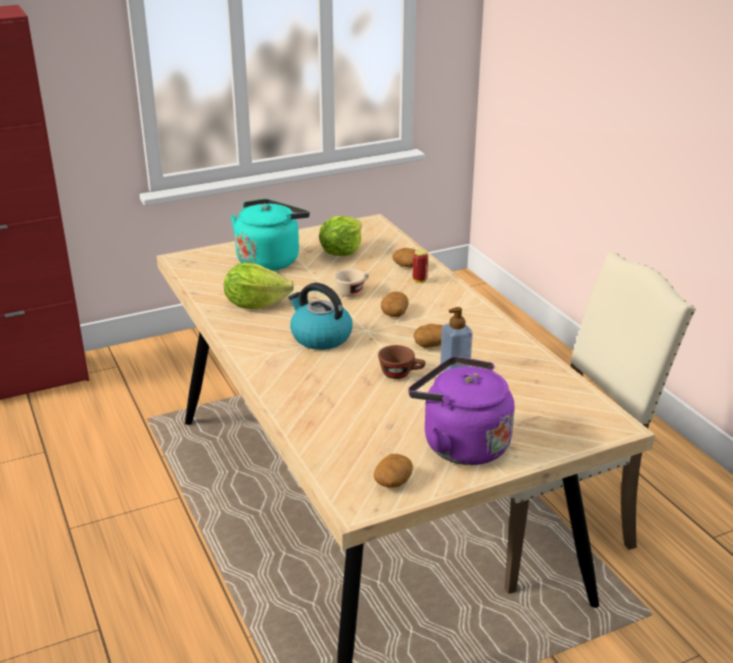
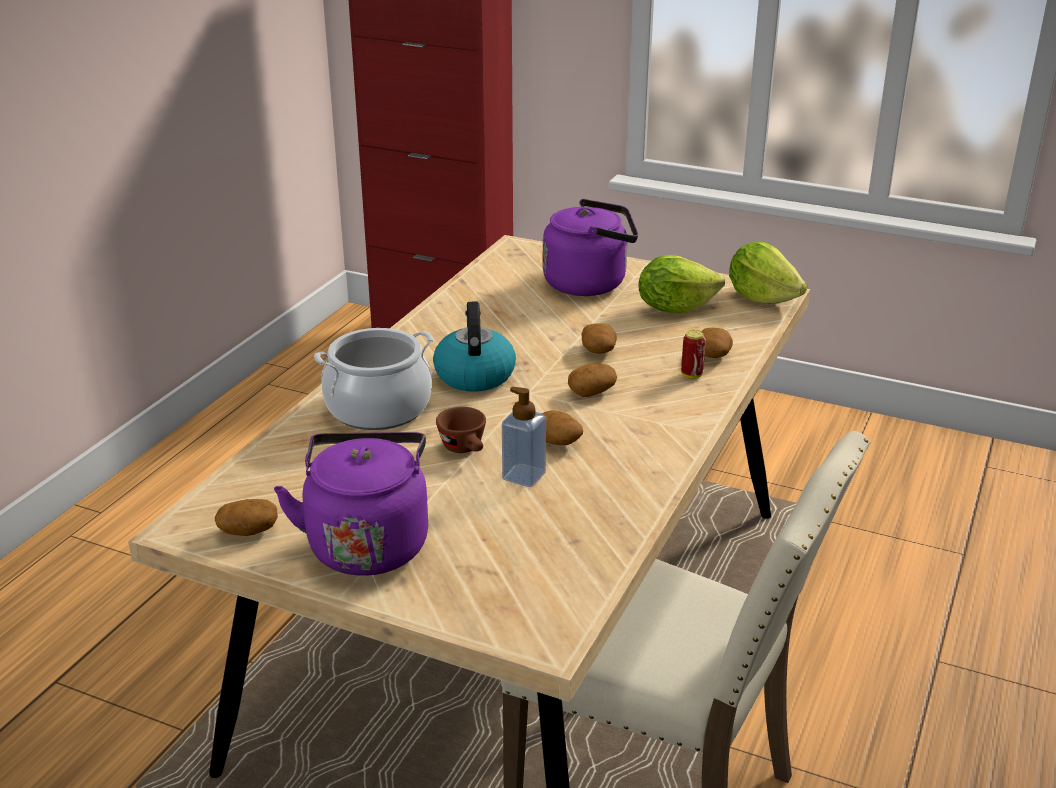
camera: 50 degrees right, 0 degrees up
(255, 304) = (487, 317): lettuce -> lettuce (762, 297)
(270, 260) = (590, 283): turquoise kettle -> purple kettle
(310, 382) = (378, 408): none -> cooking pot
(352, 291) = (598, 350): beige cup -> potato

